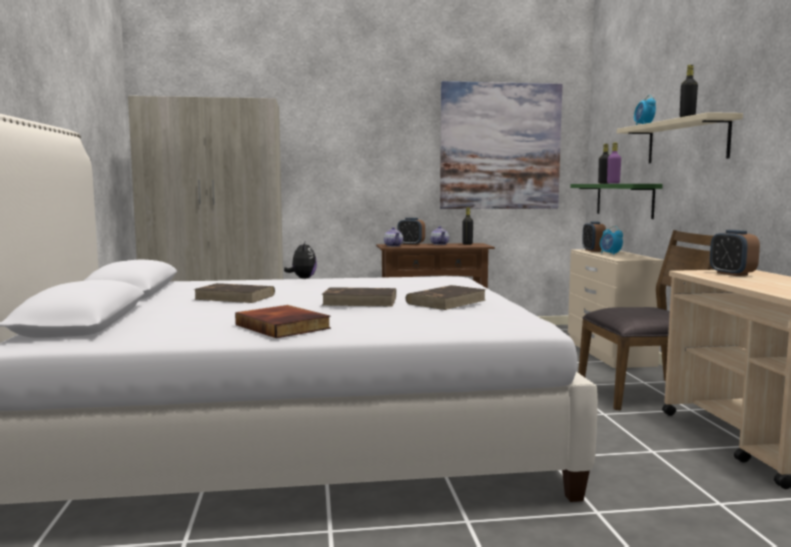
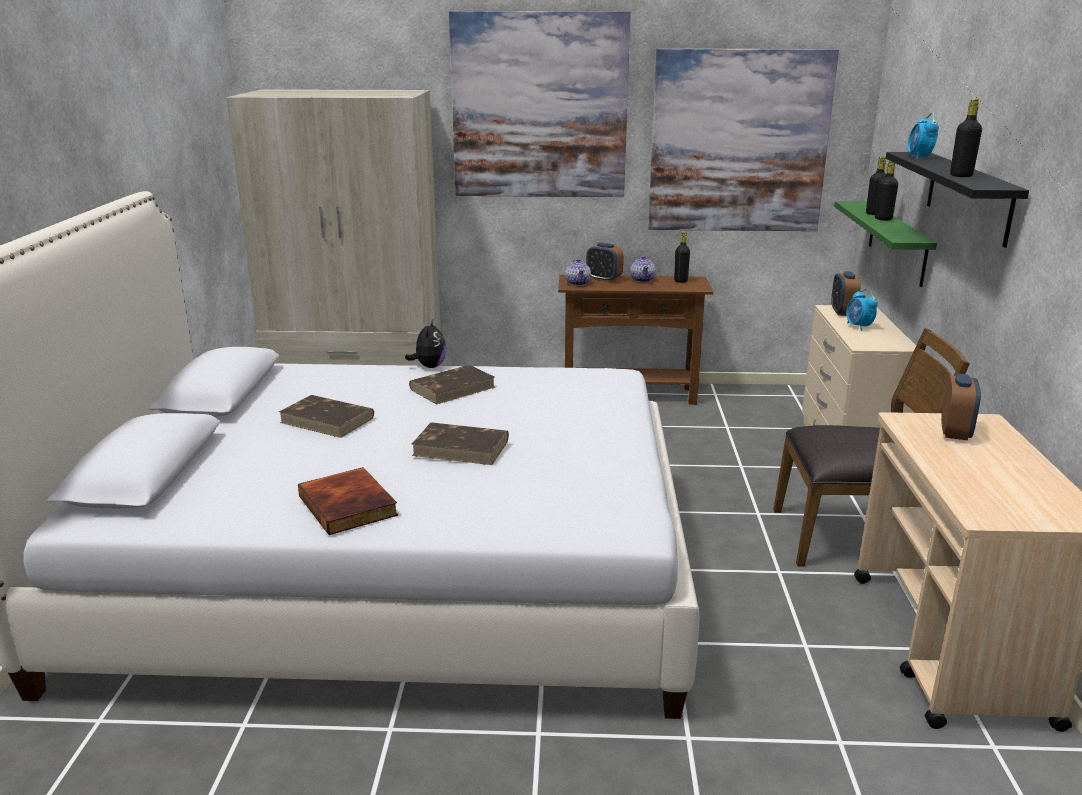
camera: 10 degrees right, 15 degrees up
(359, 120) = (539, 106): none -> picture
(446, 301) = (562, 458): brown book -> brown book (453, 388)
(613, 183) = (883, 219): purple bottle -> black bottle
(686, 141) = (968, 196): beige shelf -> black shelf
(732, 274) = (955, 432): alarm clock -> alarm clock turned 150 degrees counterclockwise

